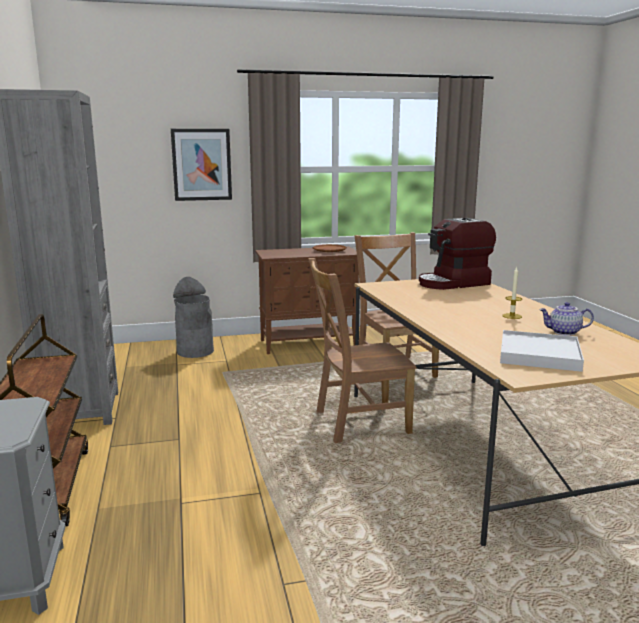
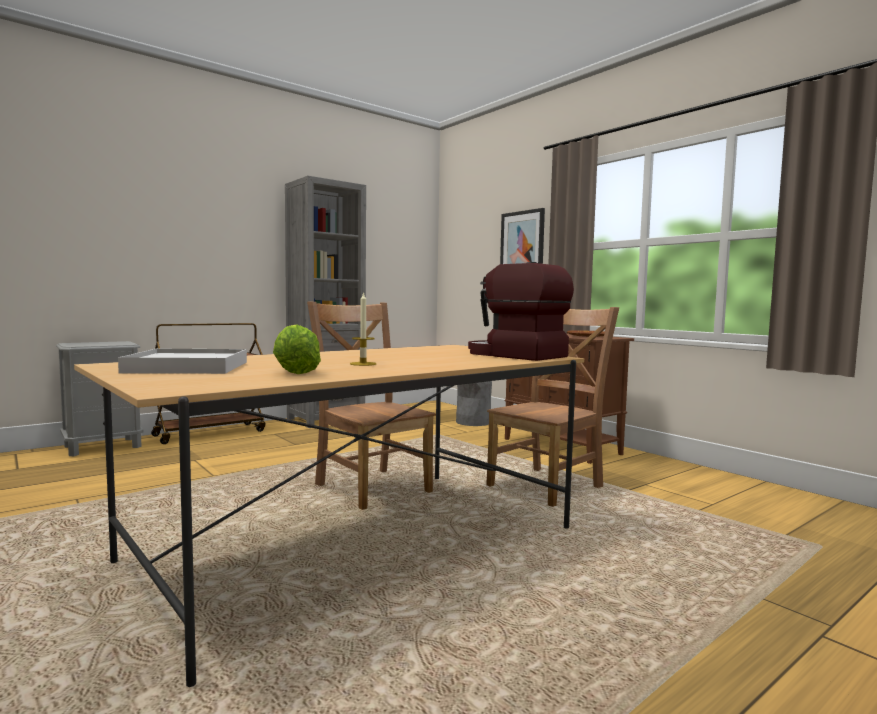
camera: 65 degrees right, 10 degrees down
(564, 332) = (295, 372): teapot -> lettuce

